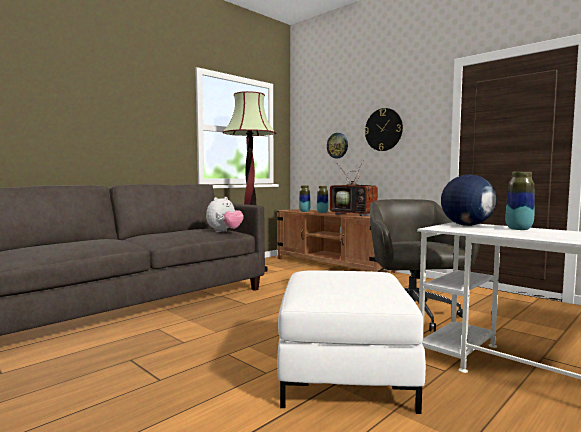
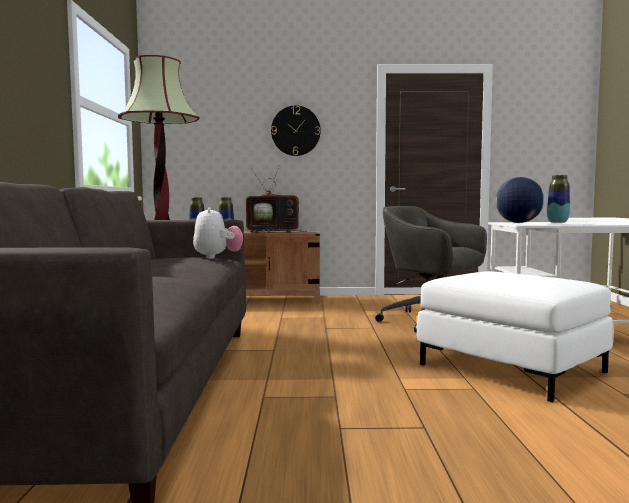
camera: 45 degrees left, 0 degrees up
(337, 145) = (228, 146): wall clock -> none

